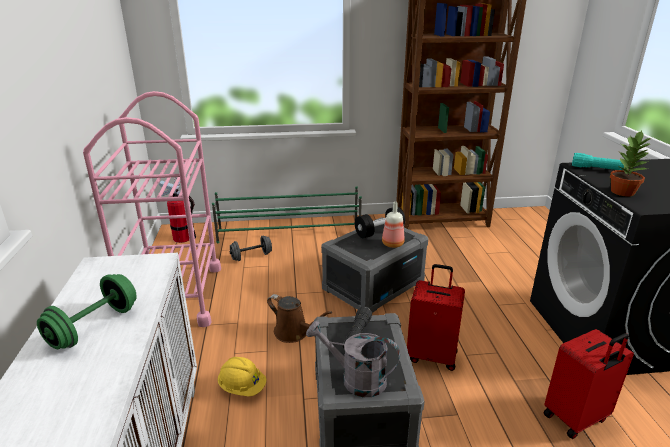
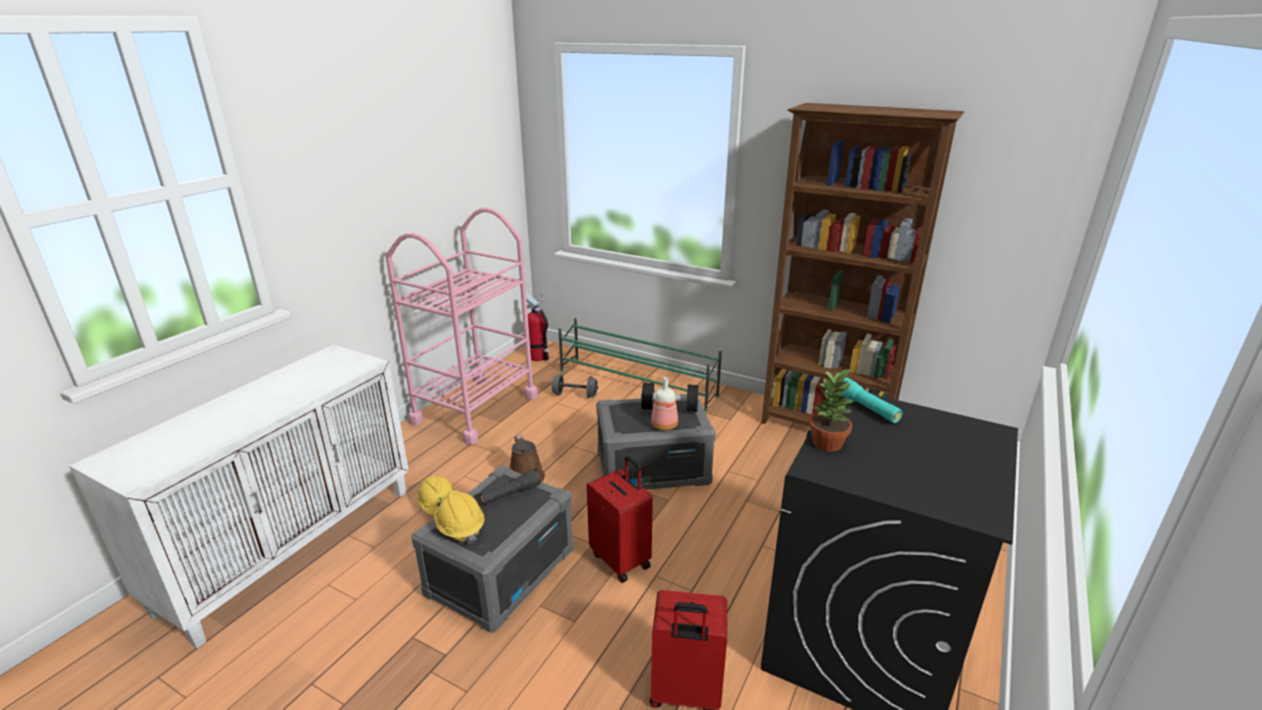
camera: 35 degrees right, 0 degrees up
(94, 327) = (270, 396): green dumbbell -> none
(355, 379) = (460, 528): grey watering can -> yellow hard hat

